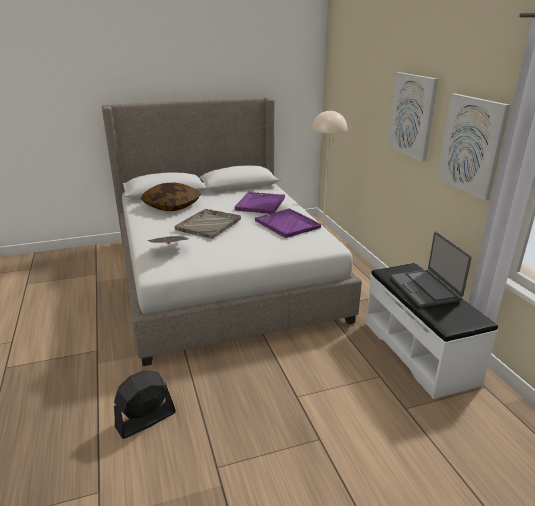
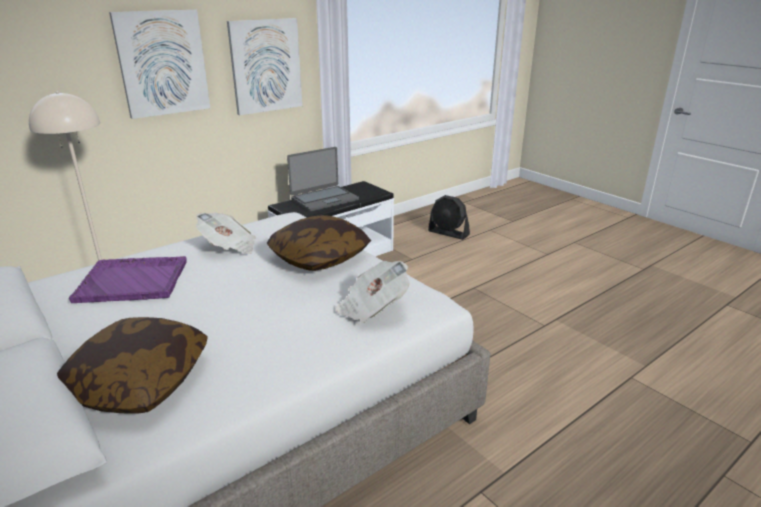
camera: 110 degrees left, 0 degrees up
(145, 420) = (542, 382): black fan -> black fan (448, 233)
(209, 224) = (253, 301): grey tray -> none
(250, 247) = (319, 257): none -> pillow
(287, 224) = (229, 247): purple tray -> newspaper

